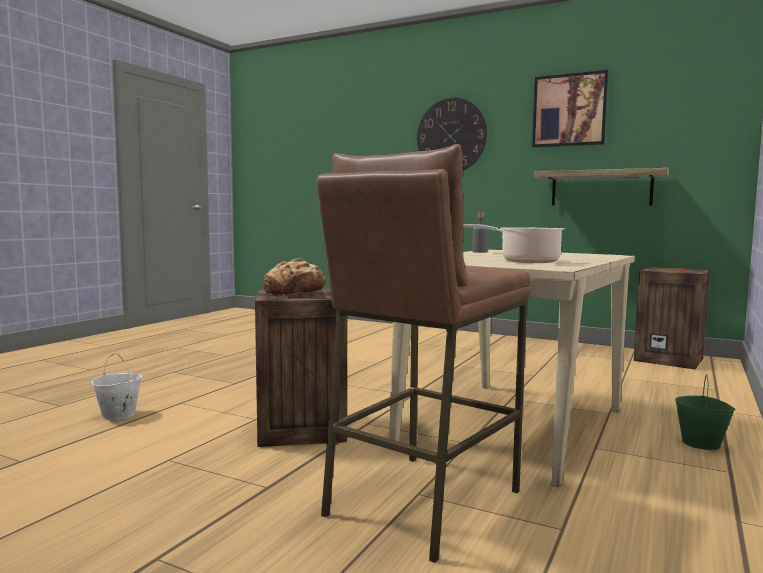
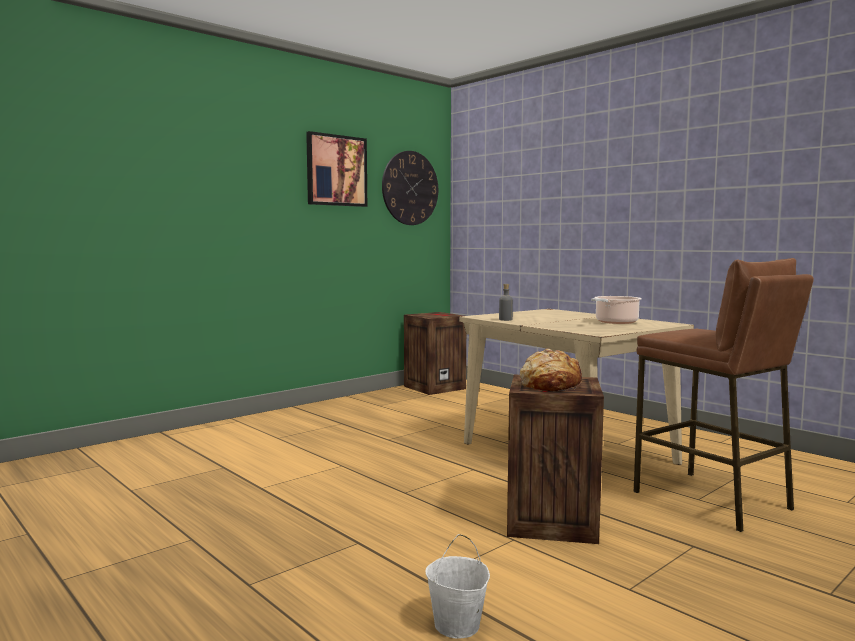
camera: 70 degrees left, 0 degrees up
(451, 136) = (220, 181): wall clock -> wall clock (410, 188)
(601, 188) = (364, 247): shelf -> none
(701, 444) = (615, 422): green bucket -> none

